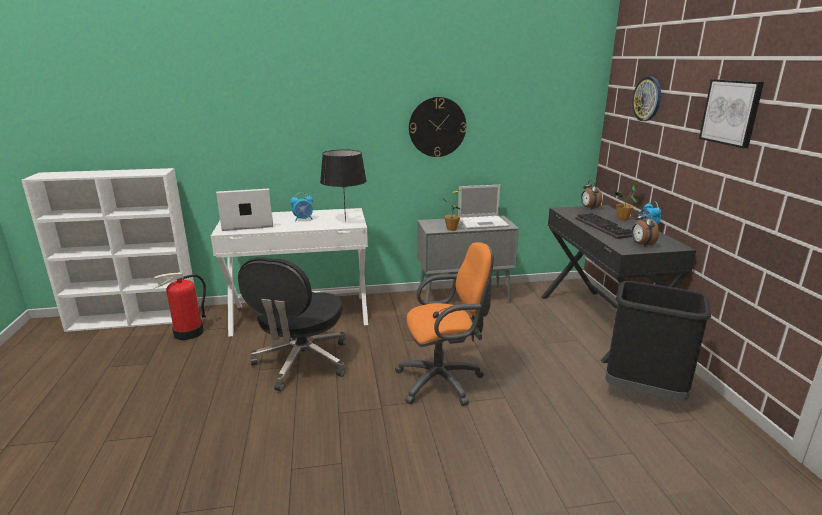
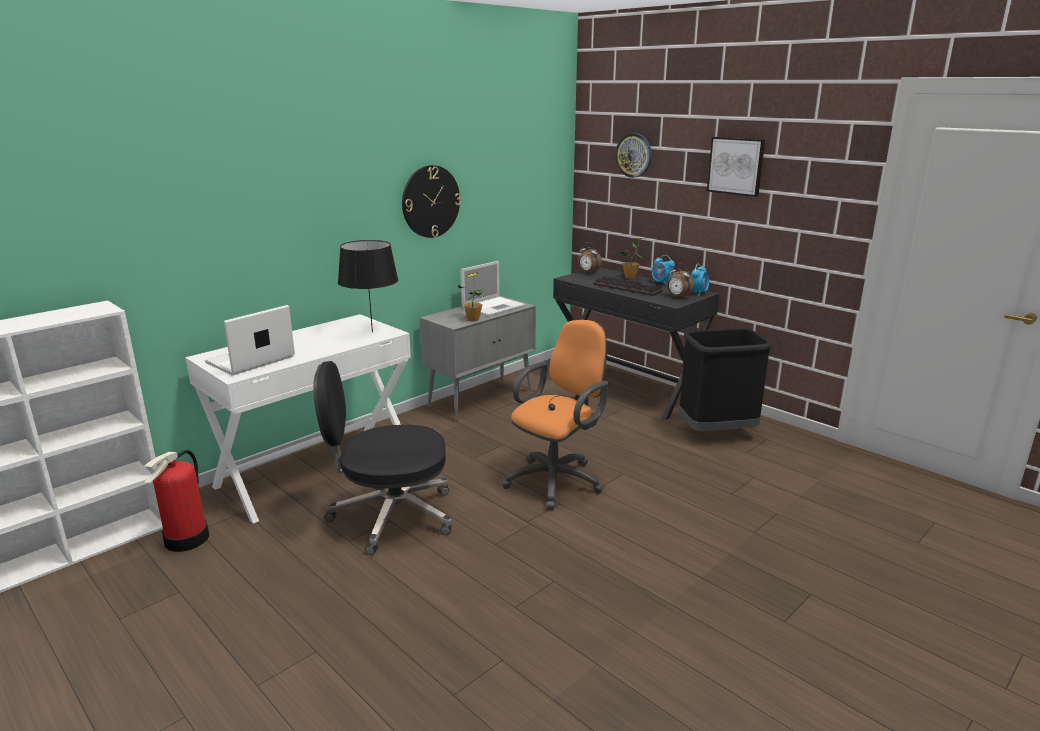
camera: 35 degrees left, 0 degrees up
(301, 363) = (390, 516): black office chair -> black office chair turned 105 degrees clockwise
(303, 219) = (315, 340): alarm clock -> alarm clock (698, 293)

